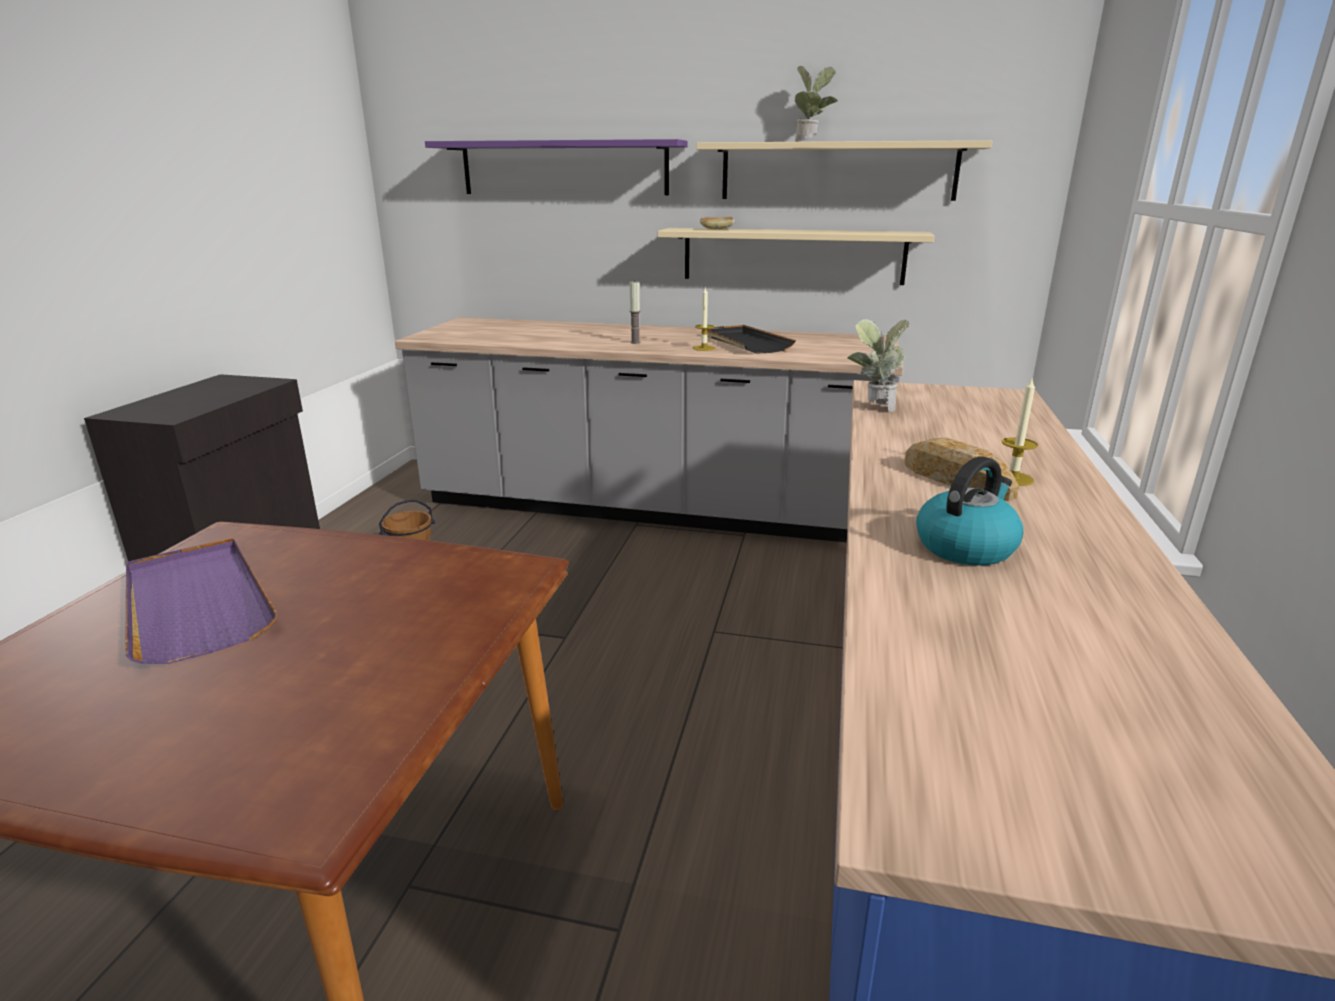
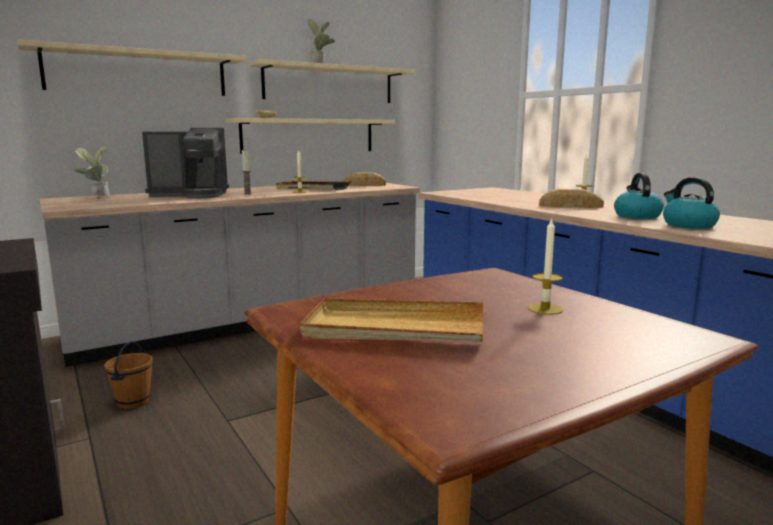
camera: 45 degrees left, 10 degrees down
(196, 603) = (395, 328): purple tray -> beige tray
(361, 656) = (545, 309): none -> candle
(564, 168) = (138, 73): purple shelf -> beige shelf
(579, 334) = (191, 195): none -> coffee machine
(838, 346) = (364, 185): none -> bread
(873, 408) = (465, 197): potted plant -> potted plant (96, 197)
(957, 609) = (688, 225): none -> kettle

